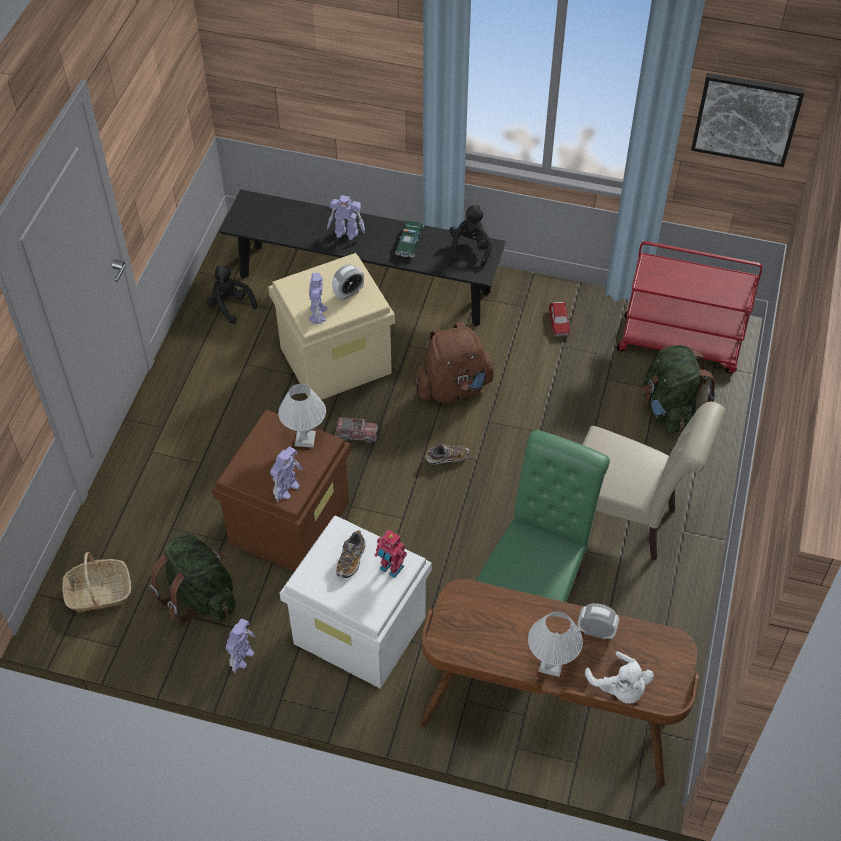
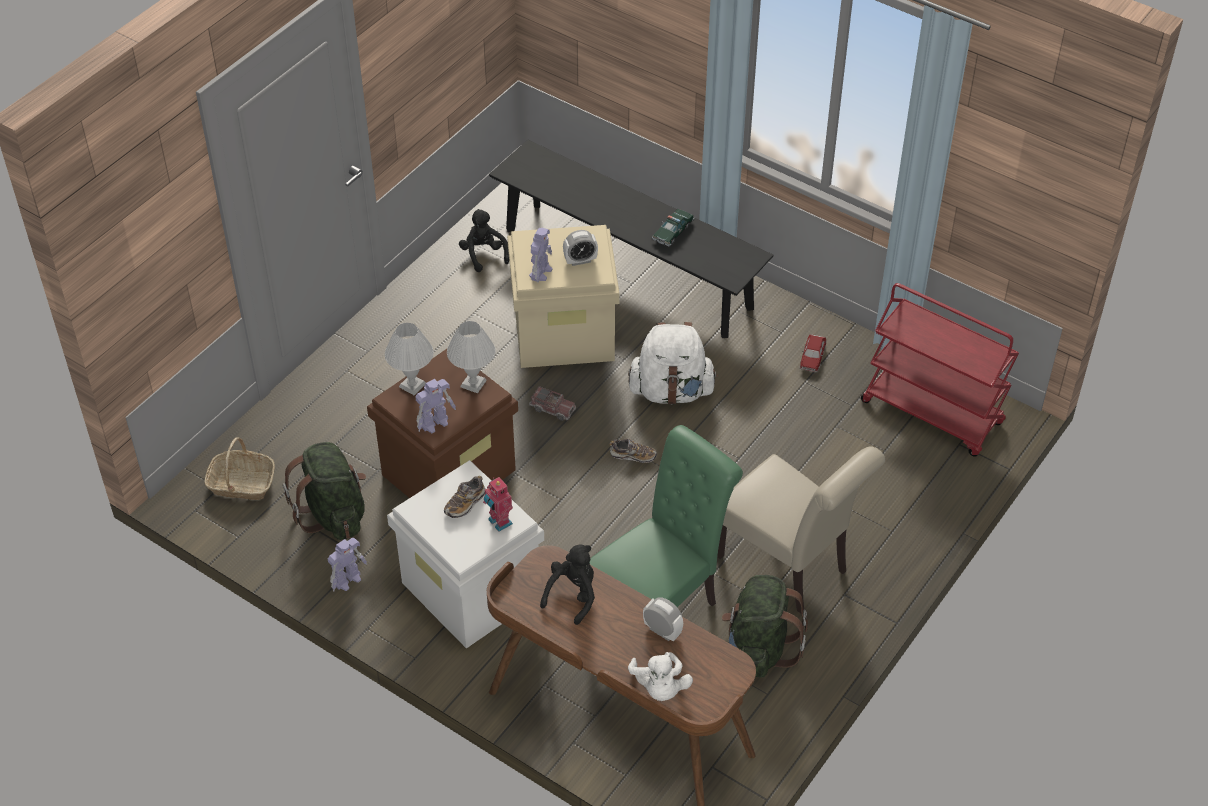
camera: 20 degrees right, 5 degrees down
(347, 233) = (614, 207): toy robot -> none
(453, 387) = (671, 391): brown backpack -> white backpack
(470, 248) = (732, 253): black plush toy -> black plush toy (573, 595)
(550, 665) = (602, 647): white table lamp -> white table lamp (411, 385)
(669, 409) = (888, 473): green backpack -> green backpack (759, 648)
(746, 118) = (1019, 174): picture -> none

